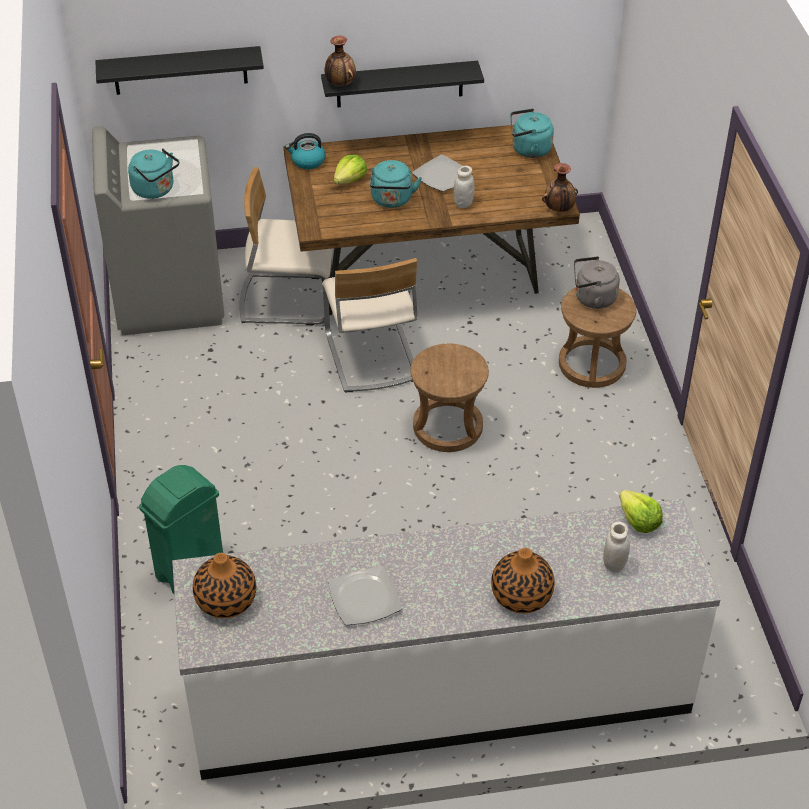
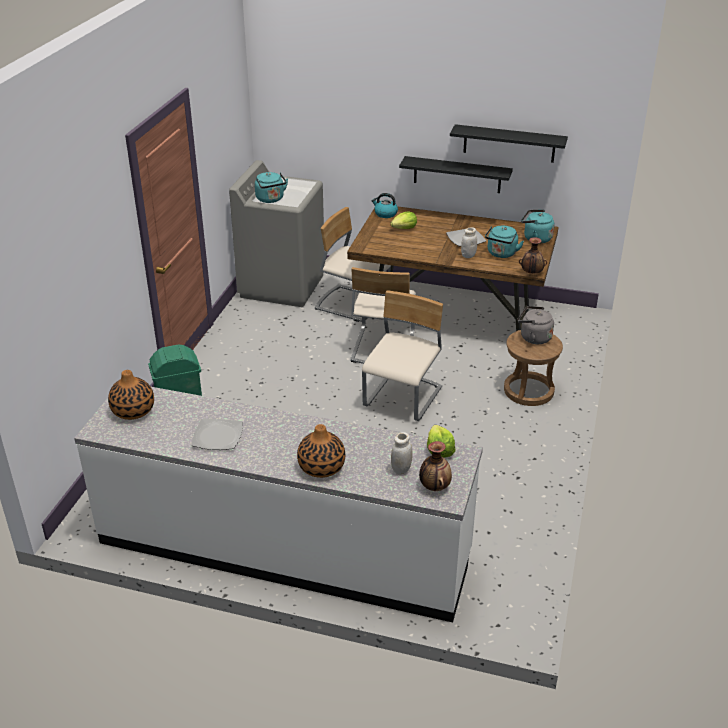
camera: 25 degrees right, 10 degrees down
(180, 70) = (315, 134): black shelf -> black shelf (509, 143)
(340, 84) = (412, 162): vase -> vase (434, 487)
(392, 200) = (422, 244): turquoise kettle -> turquoise kettle (501, 254)
(448, 427) = (403, 398): brown stool -> beige chair

